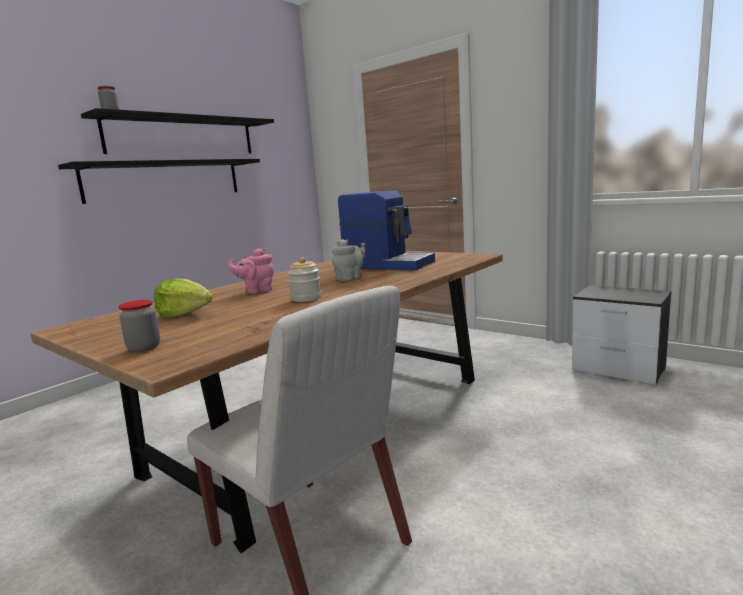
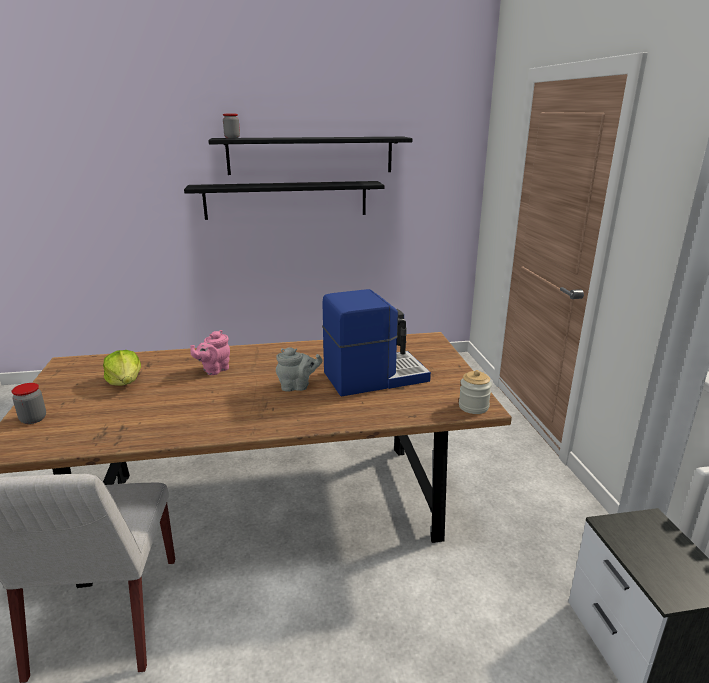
camera: 40 degrees right, 10 degrees up
(257, 291) = (214, 370): pink teapot -> pink teapot turned 60 degrees counterclockwise
(306, 298) = (206, 405): jar -> jar (473, 407)
(388, 265) = (374, 376): coffee machine -> coffee machine turned 90 degrees counterclockwise

